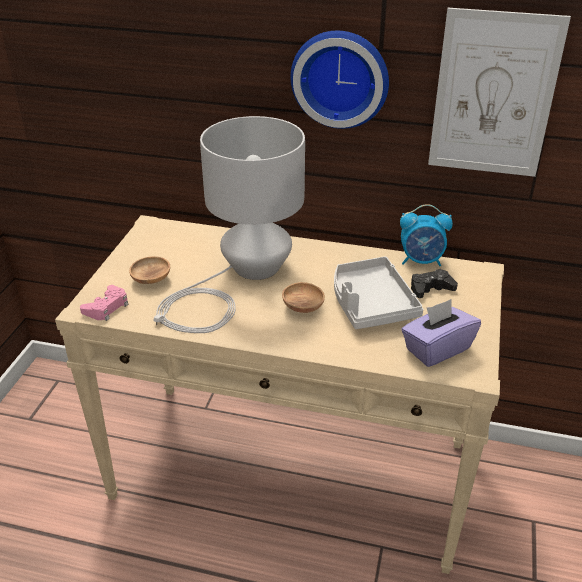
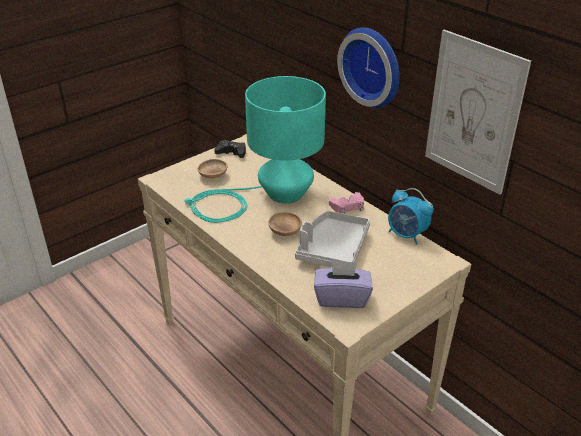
camera: 35 degrees right, 0 degrees up
(107, 307) = (170, 183): pink game controller -> pink game controller (347, 207)
(234, 283) = (260, 197): grey table lamp -> turquoise table lamp
(431, 288) = (389, 257): black game controller -> black game controller (231, 153)

